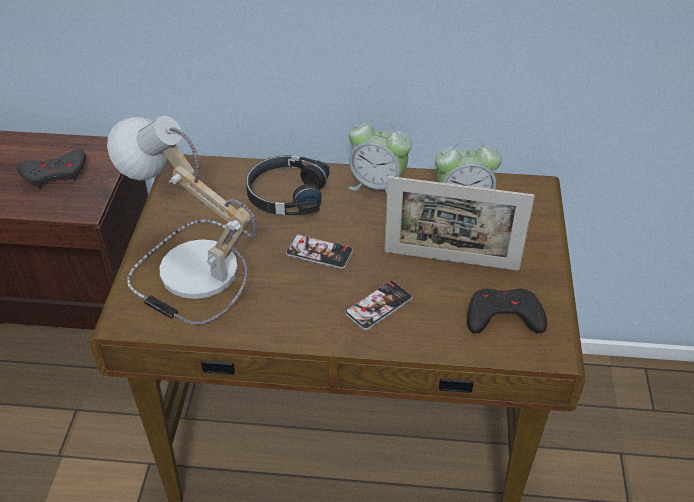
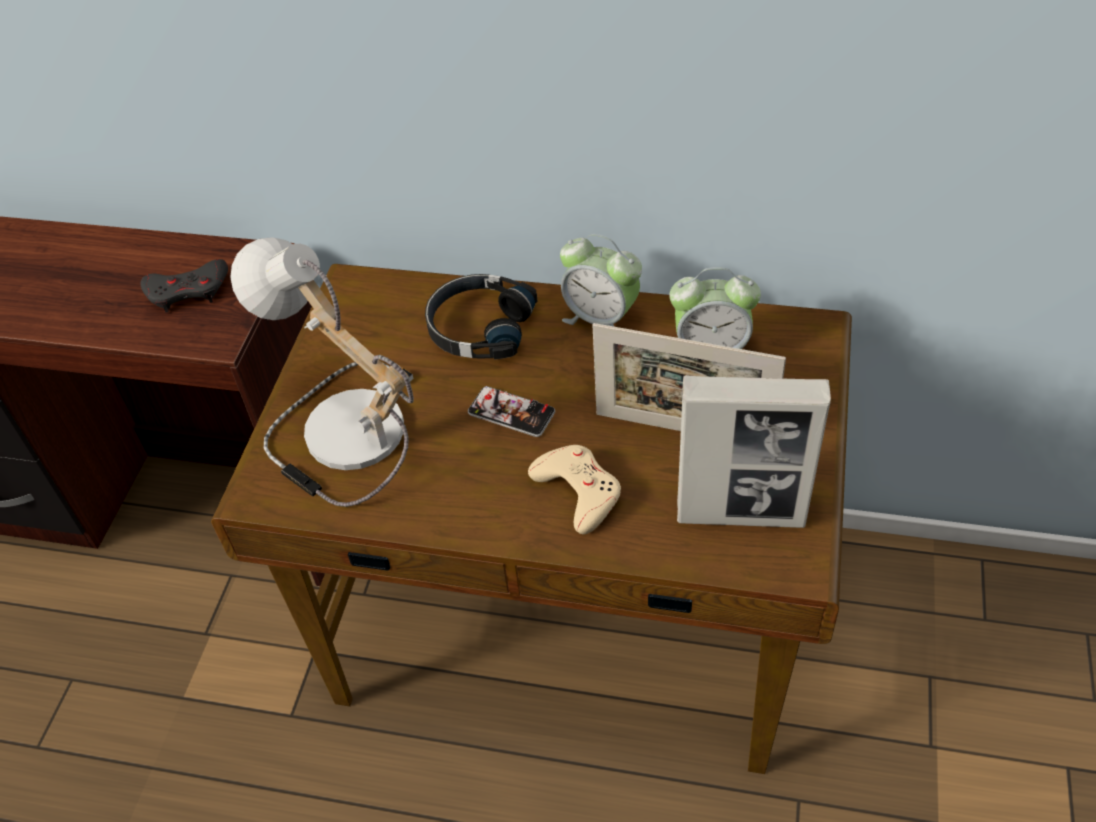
camera: 10 degrees right, 5 degrees up
(378, 306) = (578, 491): phone -> beige game controller
(503, 317) = (741, 515): black game controller -> picture frame

